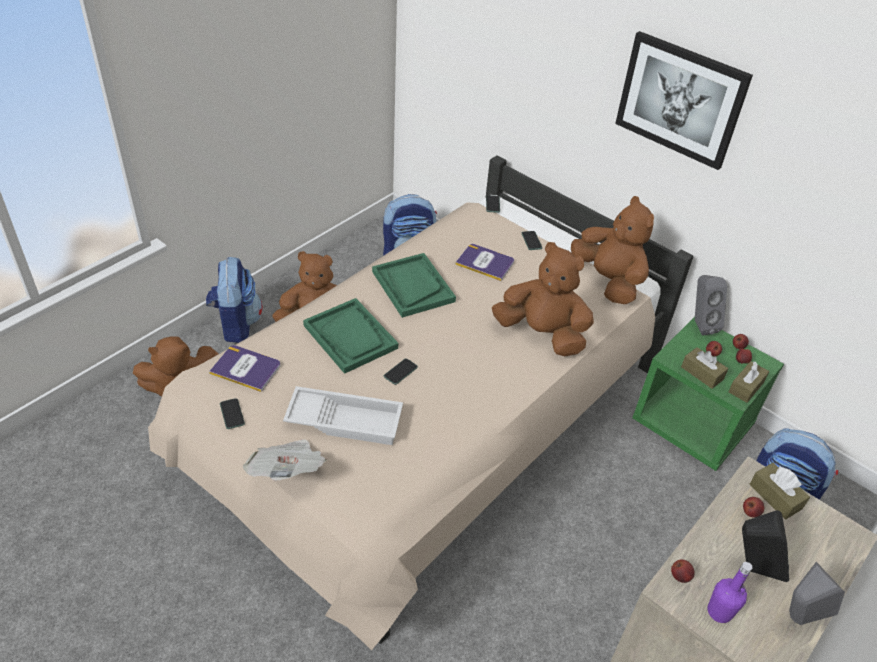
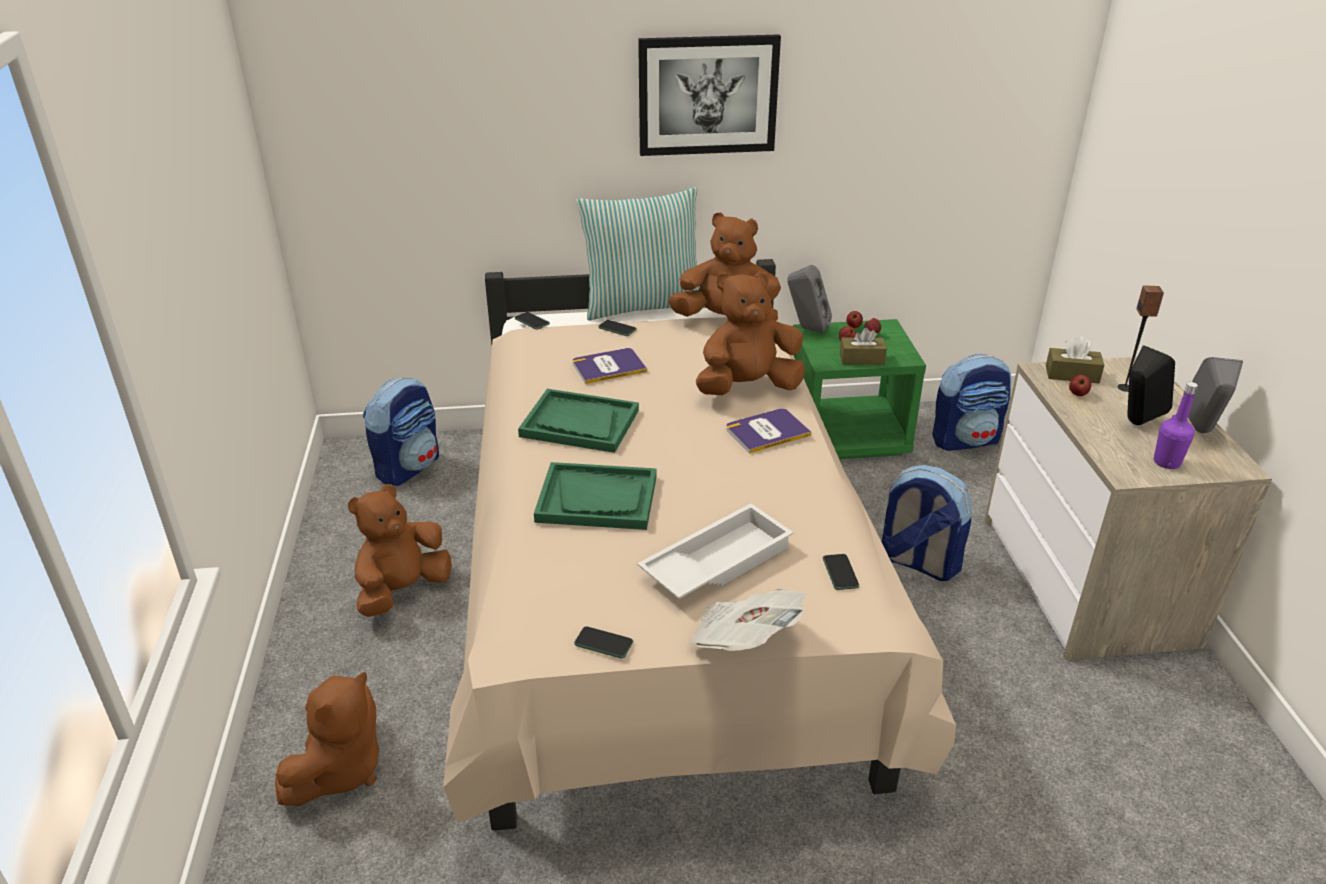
camera: 45 degrees left, 10 degrees down
(236, 324) = (306, 660): backpack -> backpack (917, 562)
(246, 368) = (544, 598): book -> book (767, 431)
(400, 372) = (692, 492): phone -> phone (840, 573)
(577, 235) = (642, 305): none -> pillow
(680, 576) = (1115, 461): apple -> none
(746, 387) = (901, 349): brown tissue box -> none
(800, 539) = (1125, 388): none -> speaker

